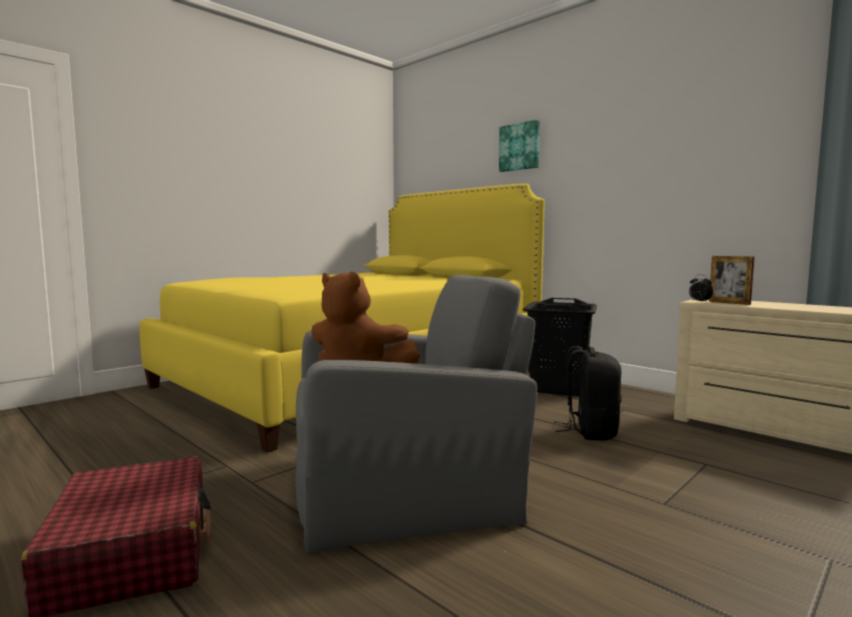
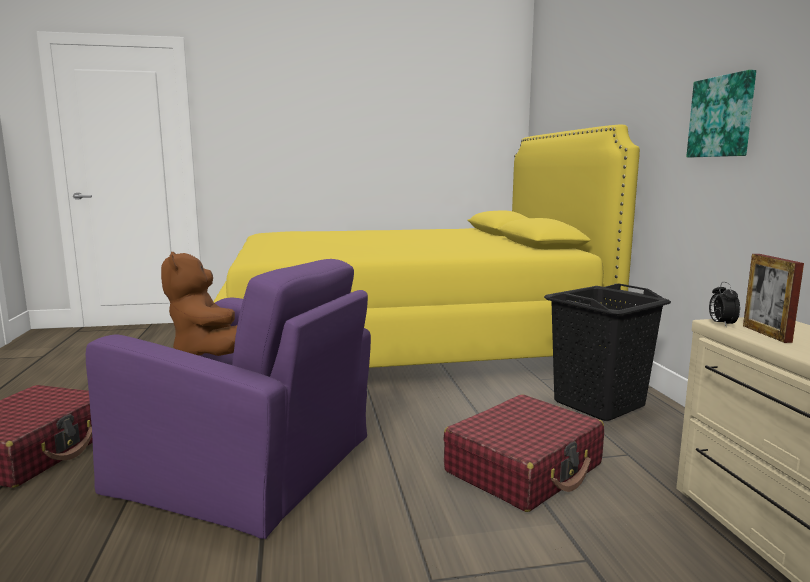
camera: 35 degrees right, 5 degrees up
(405, 486) = (248, 464): grey armchair -> purple armchair
(520, 147) = (629, 72): picture -> picture (722, 117)
(590, 431) = (524, 468): black backpack -> red suitcase

